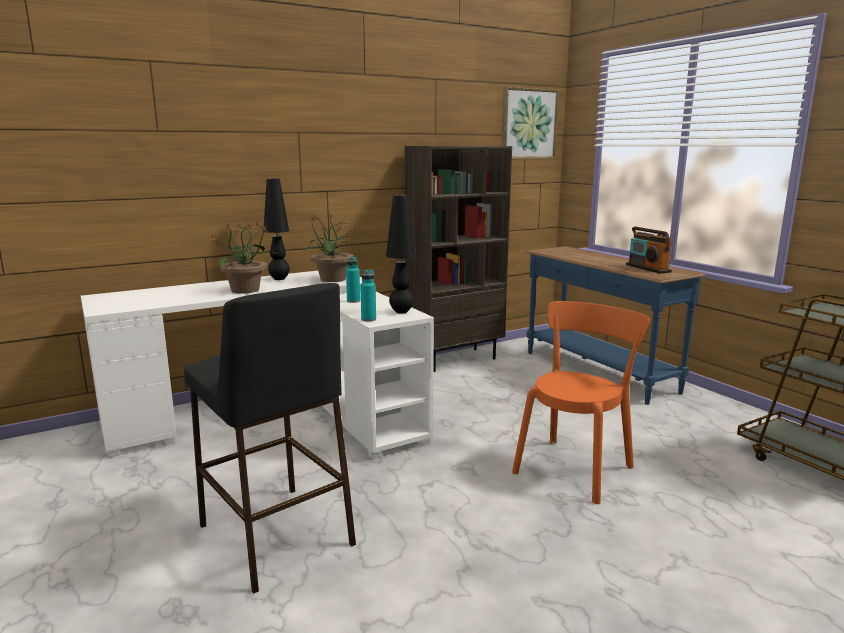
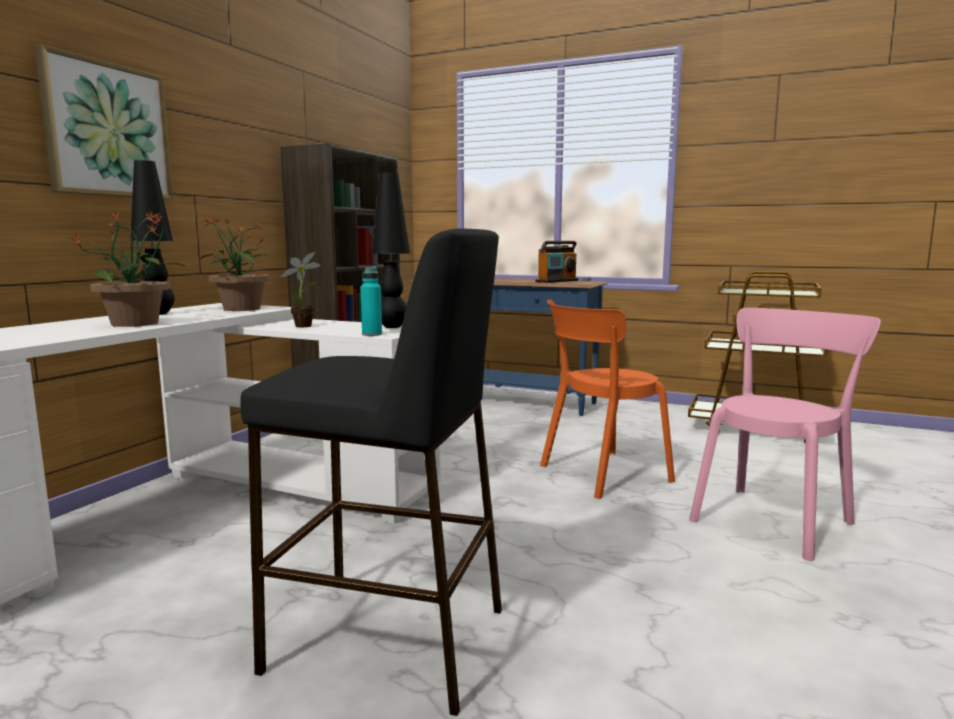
camera: 35 degrees left, 5 degrees down
(353, 301) = (306, 326): turquoise bottle -> potted plant
(528, 124) = (386, 143): picture -> picture (107, 130)
(575, 467) = (600, 474): orange chair -> orange chair turned 120 degrees counterclockwise
(648, 268) = (557, 281): radio -> radio turned 75 degrees counterclockwise
(673, 563) = (774, 519): none -> pink chair

